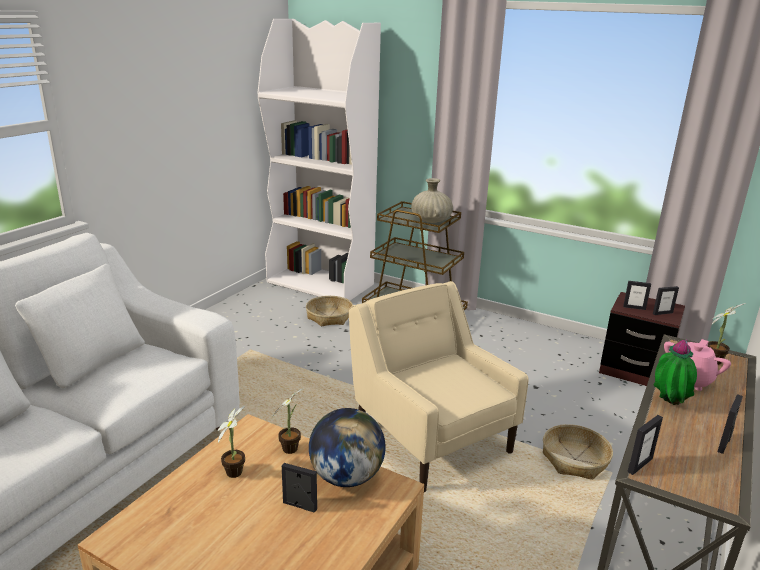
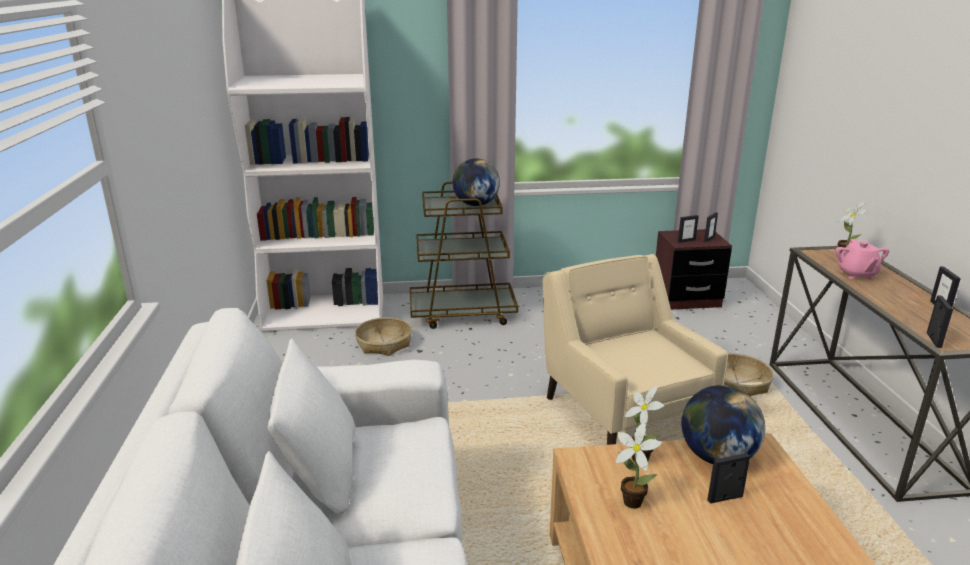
camera: 35 degrees left, 0 degrees up
(430, 437) = (623, 414): beige armchair -> beige armchair turned 45 degrees clockwise
(431, 221) = (476, 204): beige vase -> globe
(668, 403) = (874, 294): potted plant -> none

